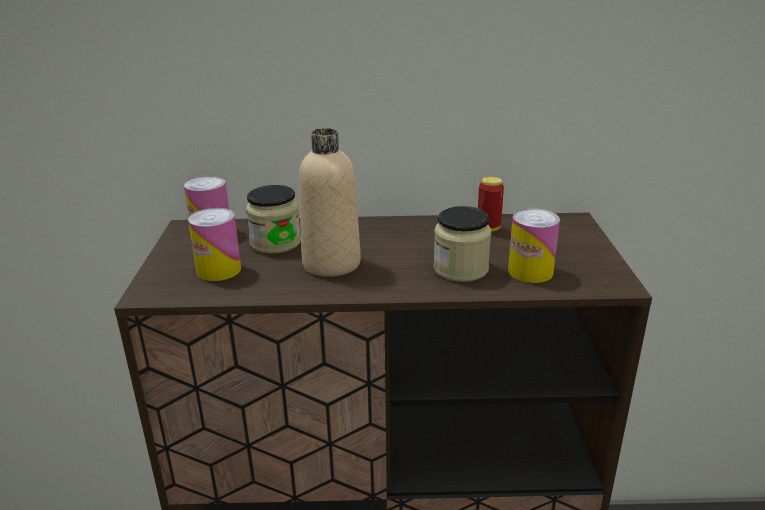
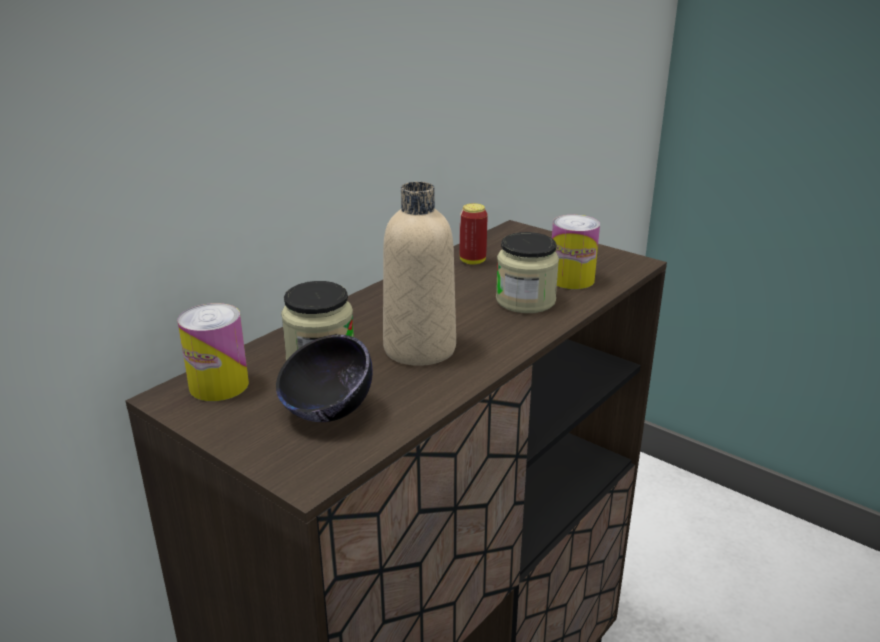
camera: 50 degrees left, 0 degrees up
(219, 270) = (327, 412): can -> black bowl

